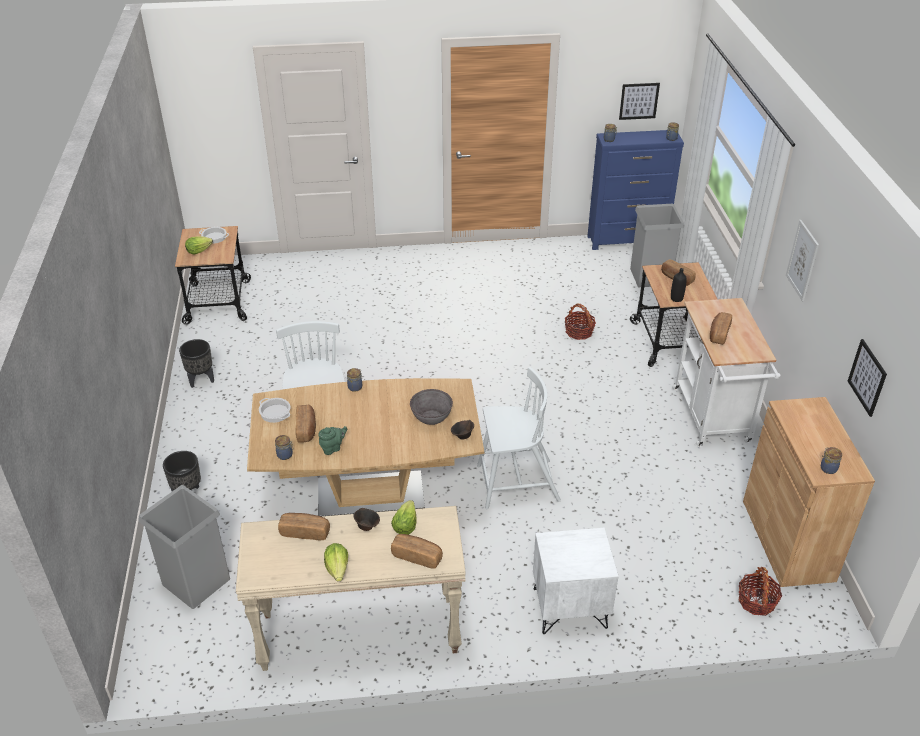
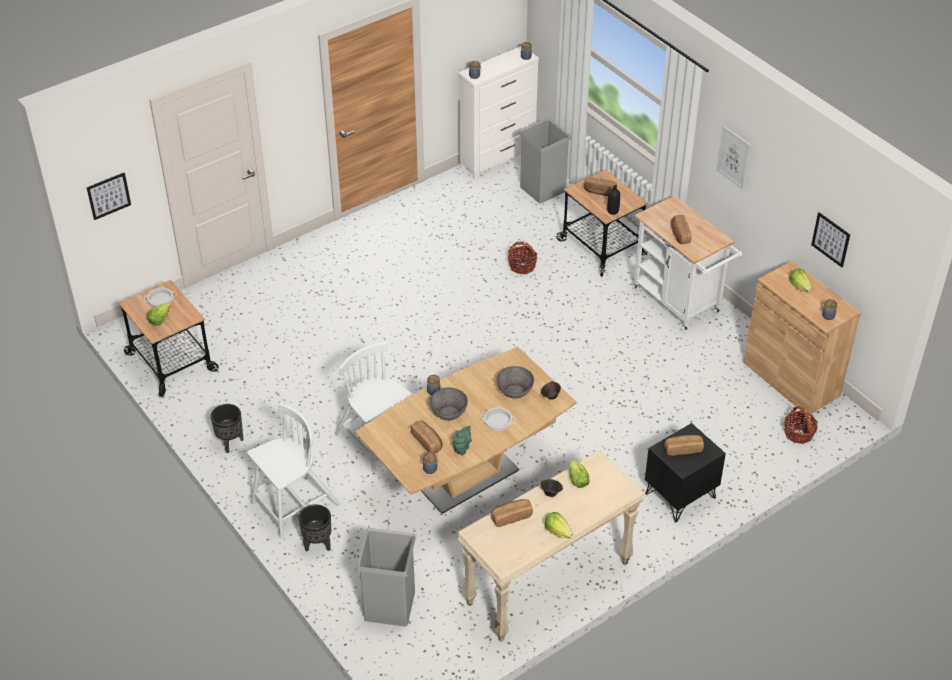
camera: 30 degrees left, 5 degrees up
(275, 413) = (389, 439): cooking pot -> cooking pot (497, 421)
(351, 411) = (449, 412): none -> grey bowl
(417, 556) = (604, 497): bread -> bread (683, 449)
(516, 484) = (572, 420): white chair -> white chair (294, 505)
(569, 609) = (680, 496): white nightstand -> black nightstand
(627, 241) = (498, 159): blue dresser -> white dresser
(639, 101) = (488, 31): picture -> picture (108, 195)
(815, 426) = (799, 286): none -> lettuce

